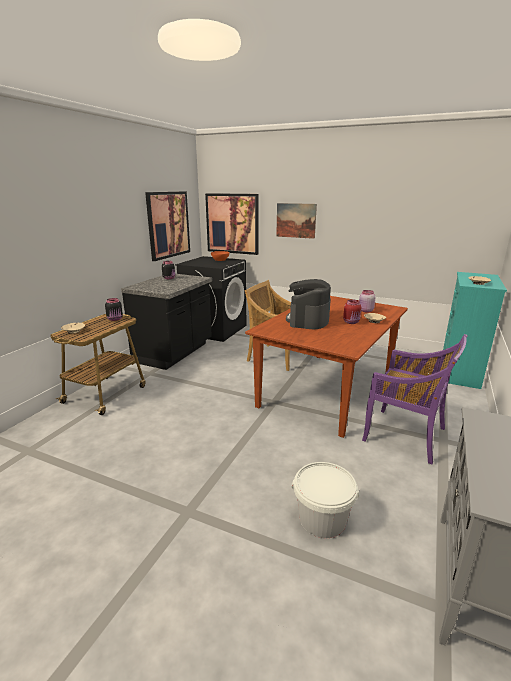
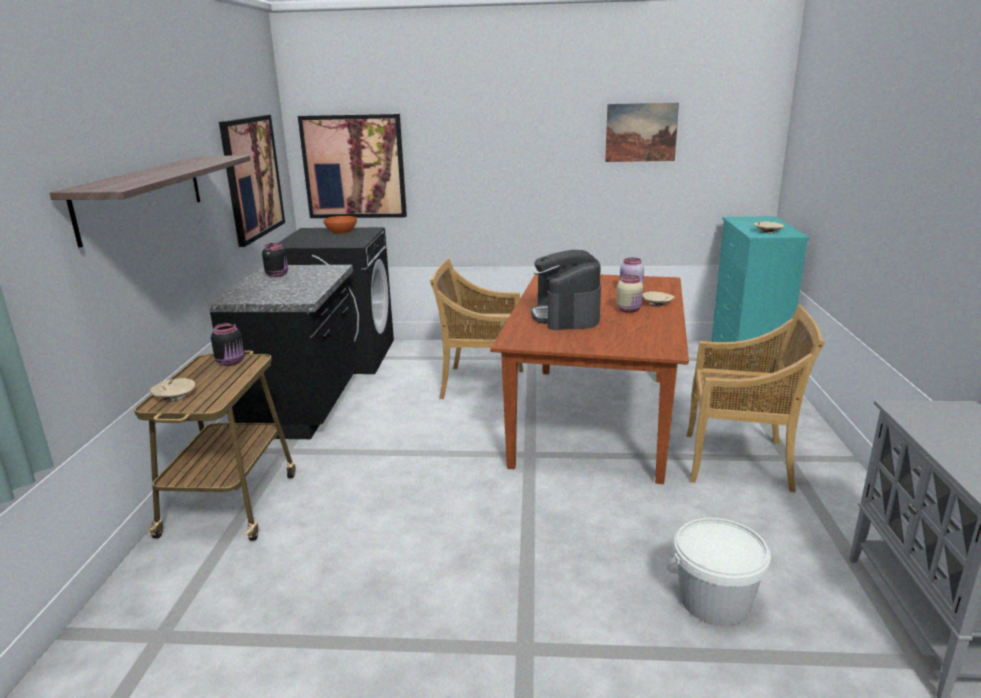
camera: 20 degrees left, 0 degrees up
(80, 226) = (142, 196): none -> shelf
(296, 220) = (470, 155): picture -> picture (641, 132)
(351, 322) = (629, 310): red jar -> beige jar
(406, 435) = (739, 461): purple chair -> beige chair

